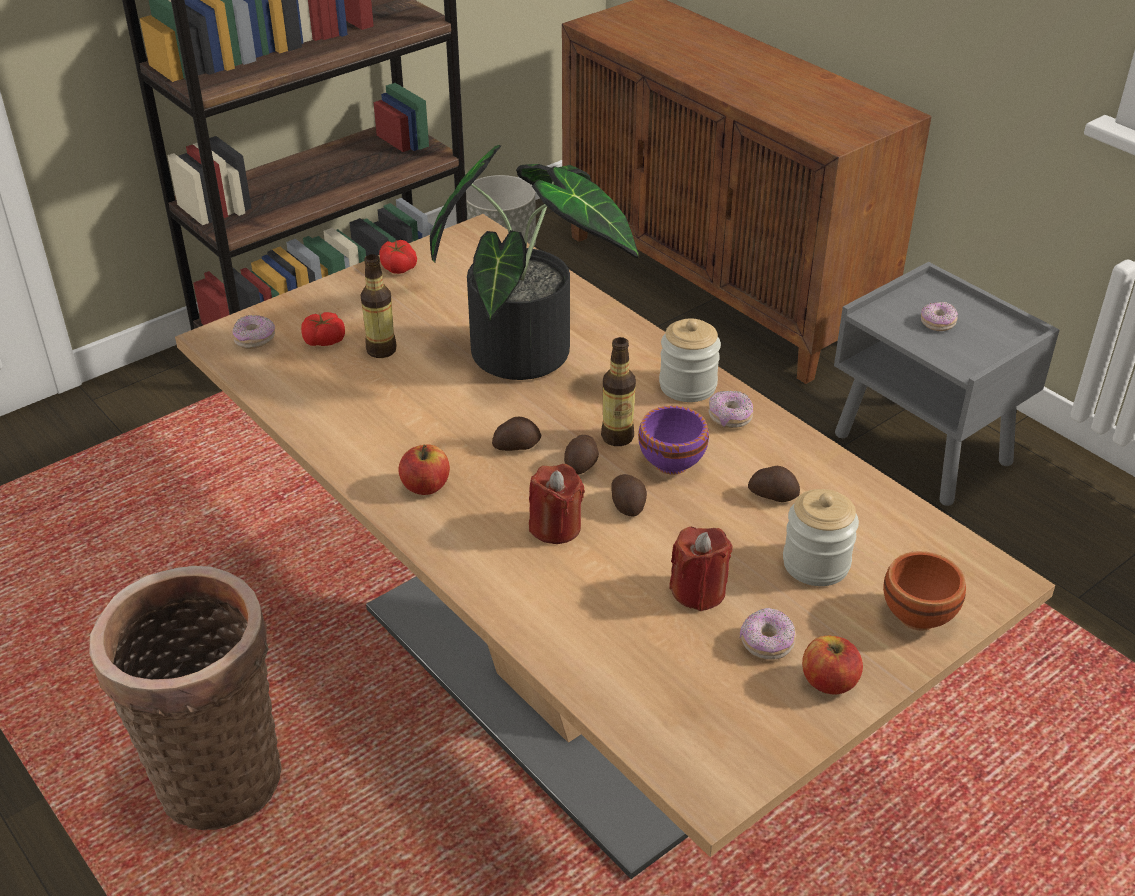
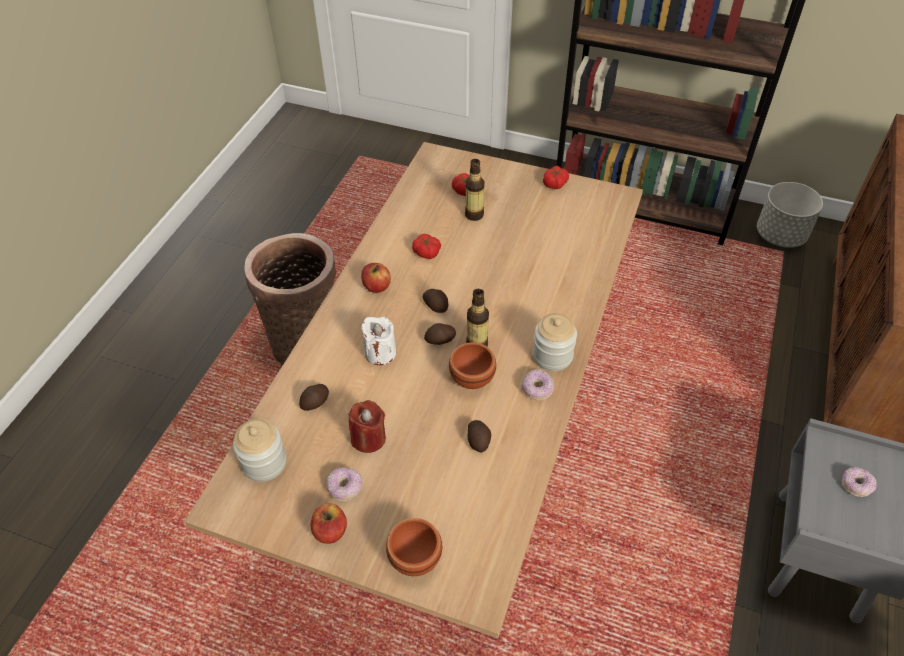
camera: 60 degrees right, 10 degrees up
(255, 340) = (443, 168): donut -> none
(407, 417) = (426, 252): none -> tomato
(531, 348) = (527, 271): potted plant -> none
(555, 527) = (380, 353): red candle -> white candle
(628, 505) = (420, 375): potato -> potato (316, 402)
(674, 463) = (472, 380): purple bowl -> brown bowl
(816, 564) = (429, 487): jar -> jar (264, 463)

